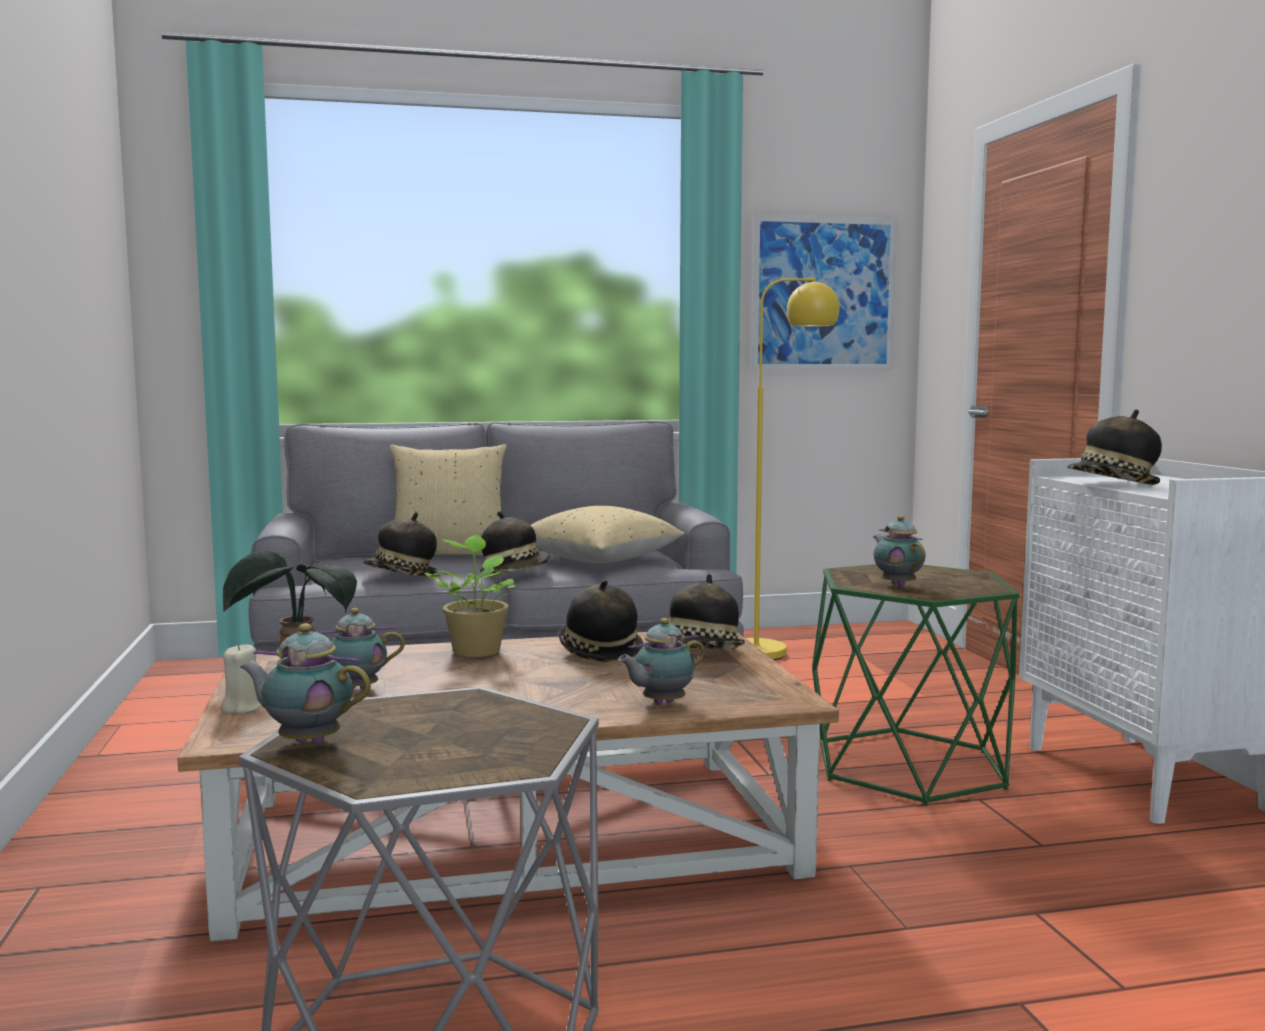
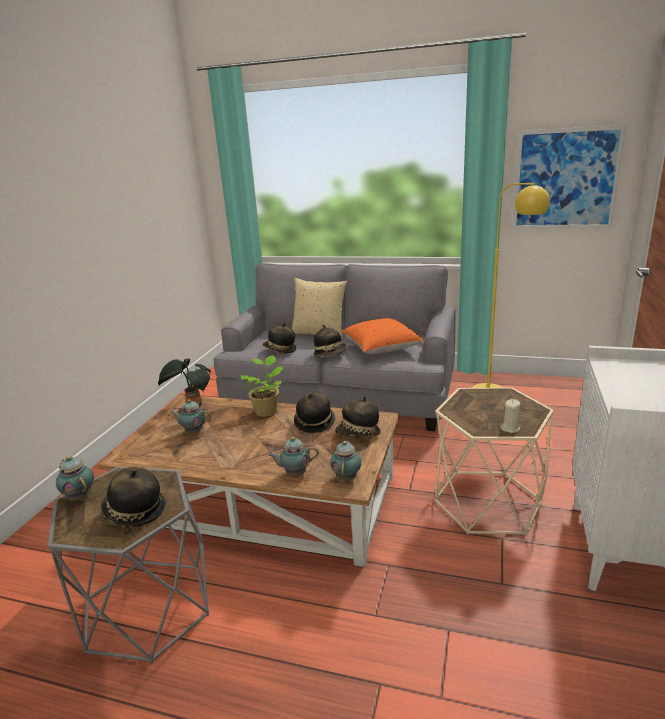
camera: 30 degrees right, 15 degrees up
(242, 708) = (146, 435): beige candle -> beige candle (510, 428)
(600, 561) = (381, 348): beige pillow -> orange pillow
(897, 585) = (473, 415): teapot -> teapot (347, 477)
(908, 766) = (487, 502): green side table -> beige side table
(1113, 484) = (617, 381): hat -> hat (134, 512)

